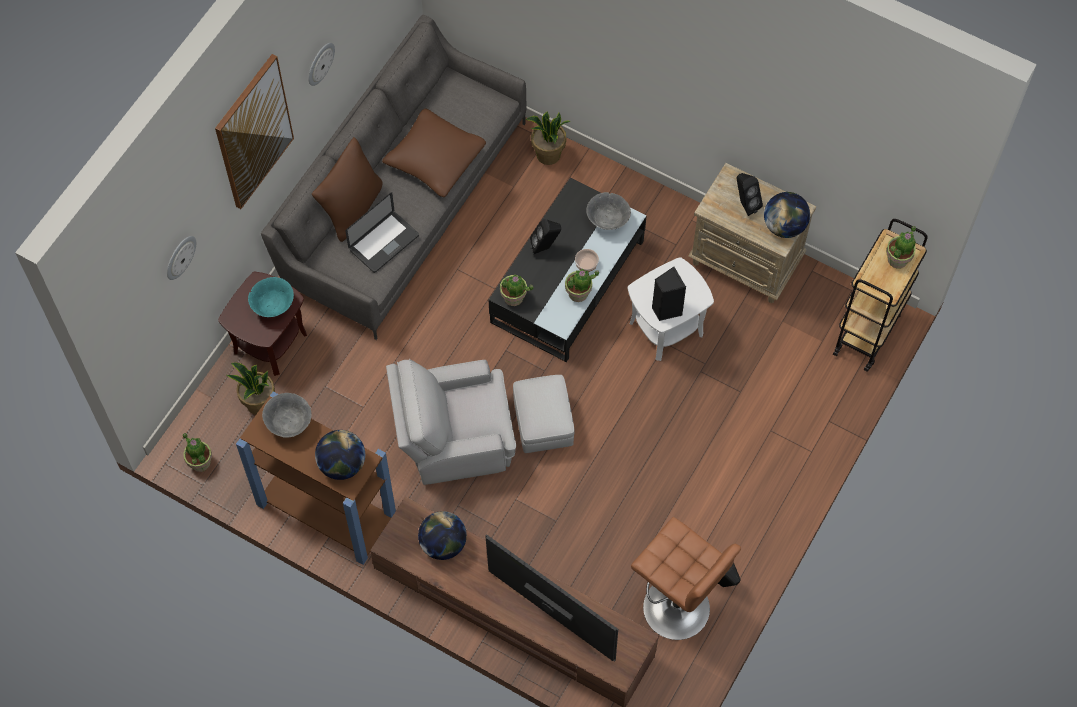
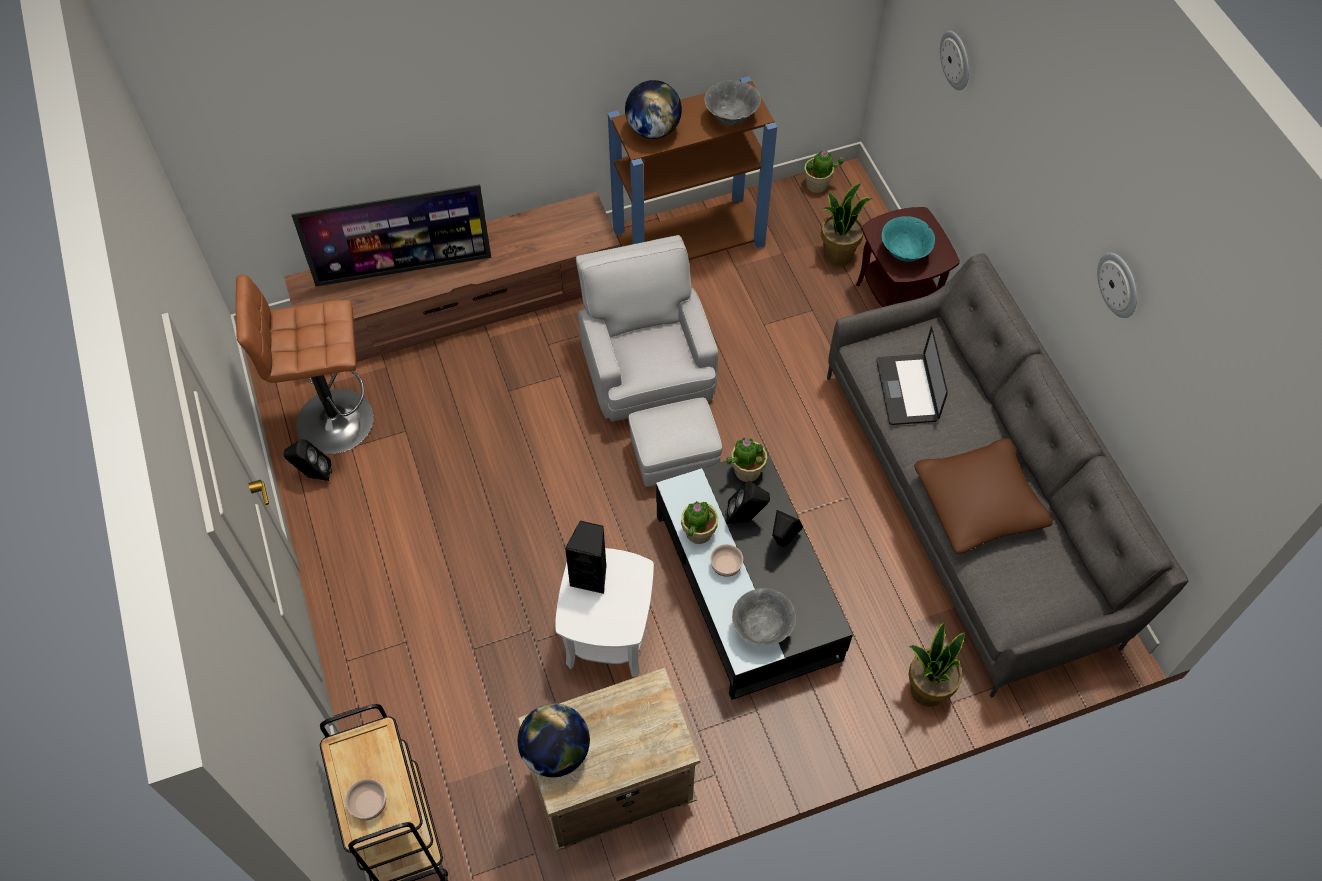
camera: 130 degrees right, 5 degrees down
(253, 132) = (1050, 144): picture -> none
(351, 208) = (974, 390): brown pillow -> none
(443, 544) = (547, 241): globe -> none
(475, 434) = (653, 389): white armchair -> white armchair turned 45 degrees counterclockwise
(745, 204) = (624, 732): black speaker -> black speaker (745, 519)
(898, 259) = (368, 803): potted plant -> bowl

